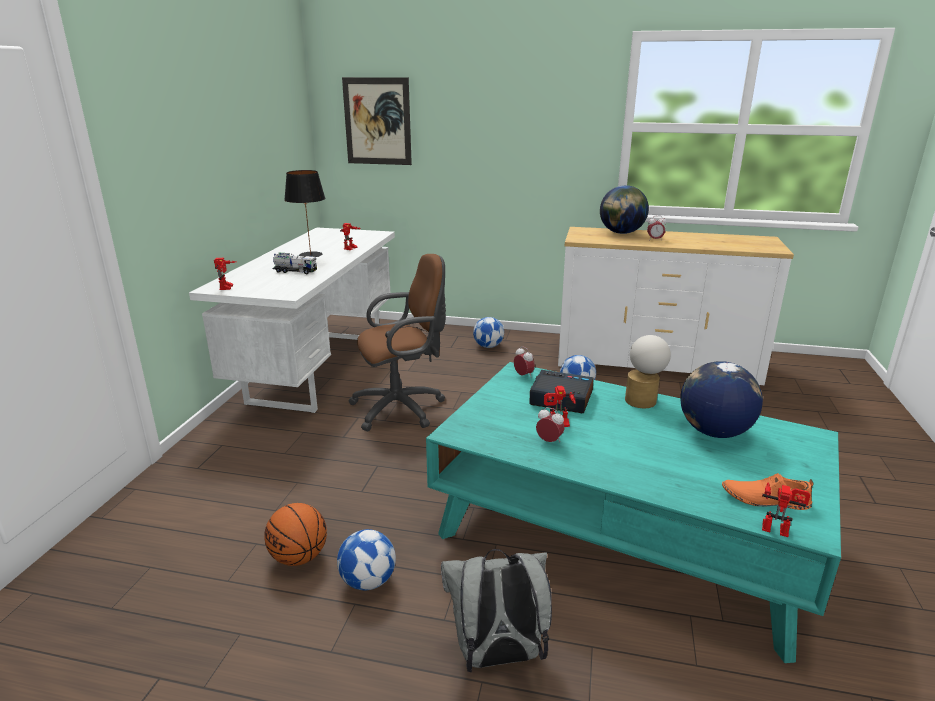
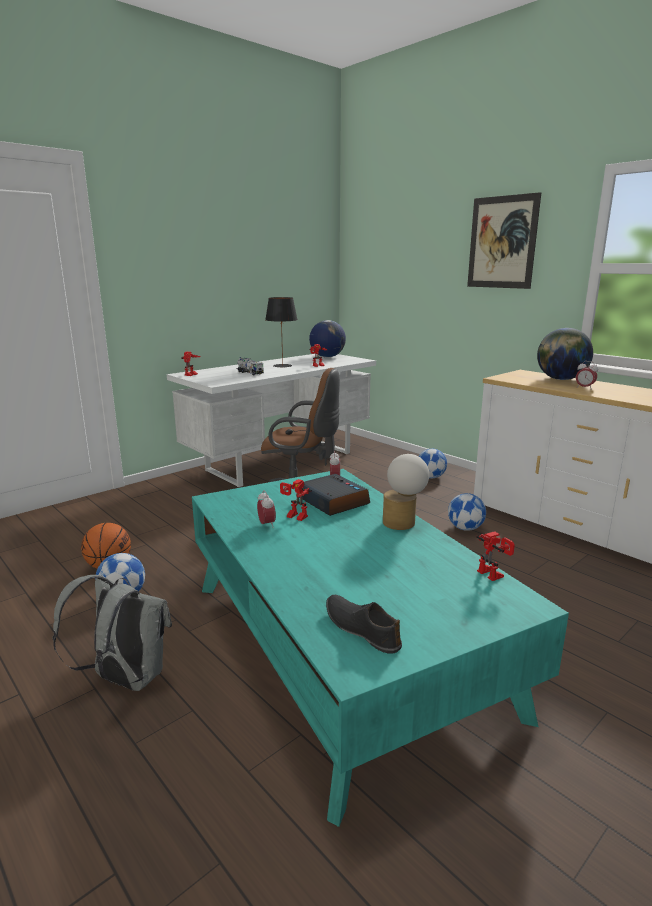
camera: 35 degrees right, 5 degrees down
(377, 121) = (381, 265): picture -> picture (502, 242)
(713, 432) = (421, 565): globe -> globe (327, 357)
(764, 499) = (361, 628): orange shoe -> black shoe
(777, 527) = (328, 652): toy robot -> toy robot (493, 574)

